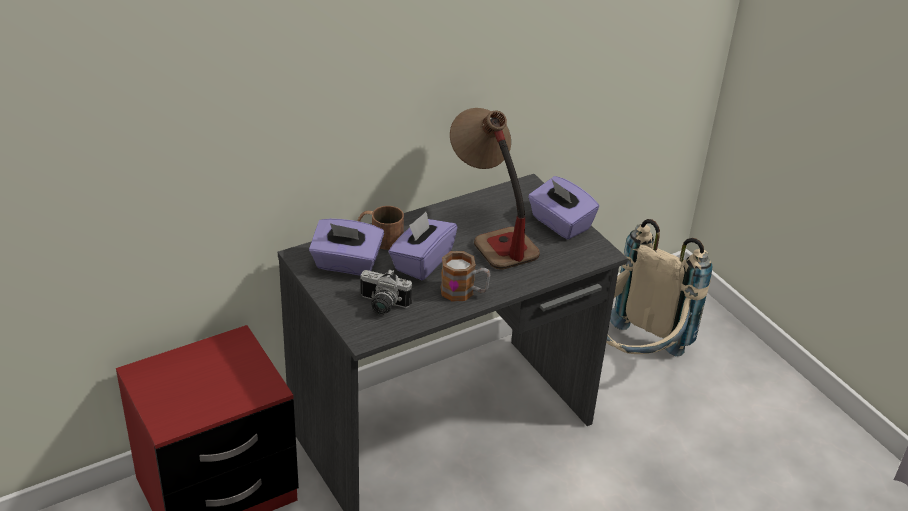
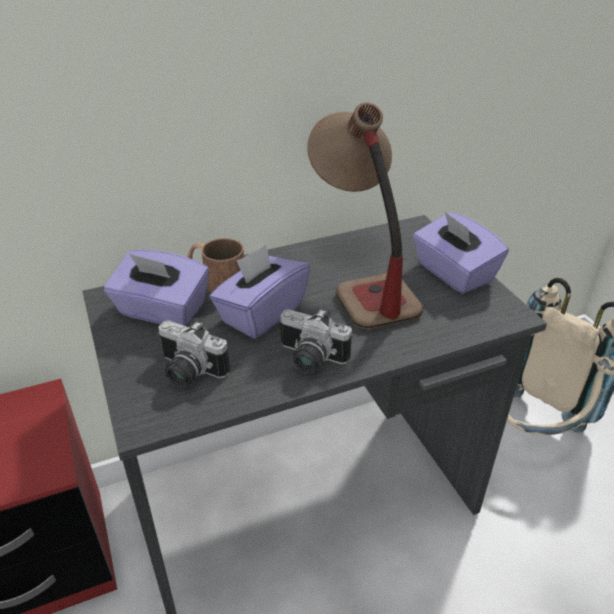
camera: 10 degrees right, 0 degrees up
(464, 292) = (309, 360): mug -> camera

